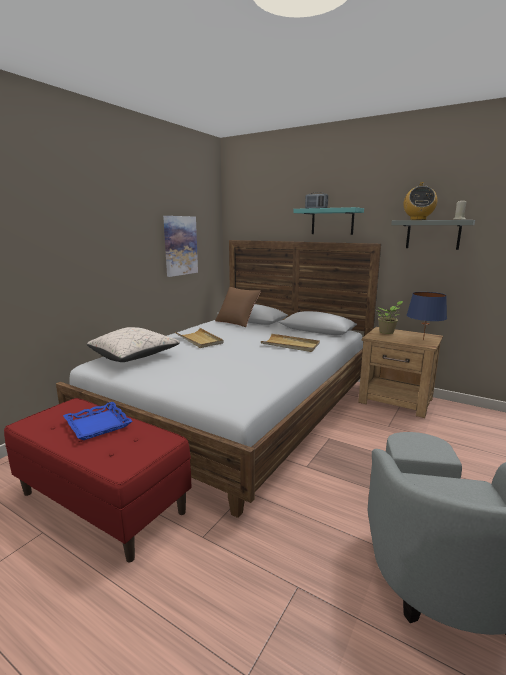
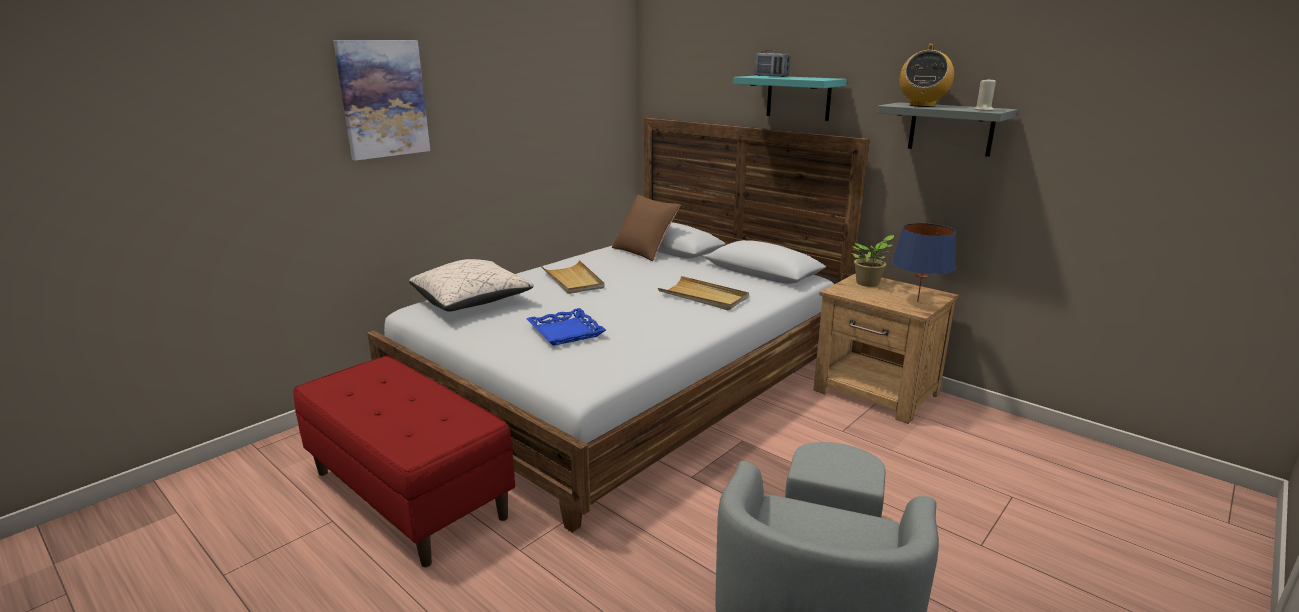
camera: 10 degrees right, 5 degrees up
(97, 425) = (402, 395): blue tray -> blue tray (565, 332)
(180, 245) = (561, 130): picture -> picture (383, 99)

